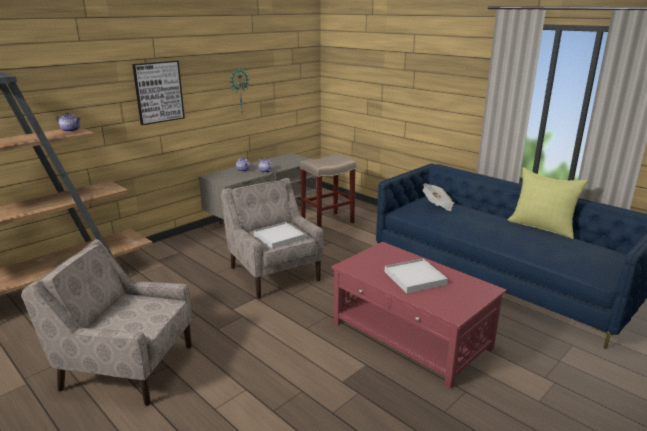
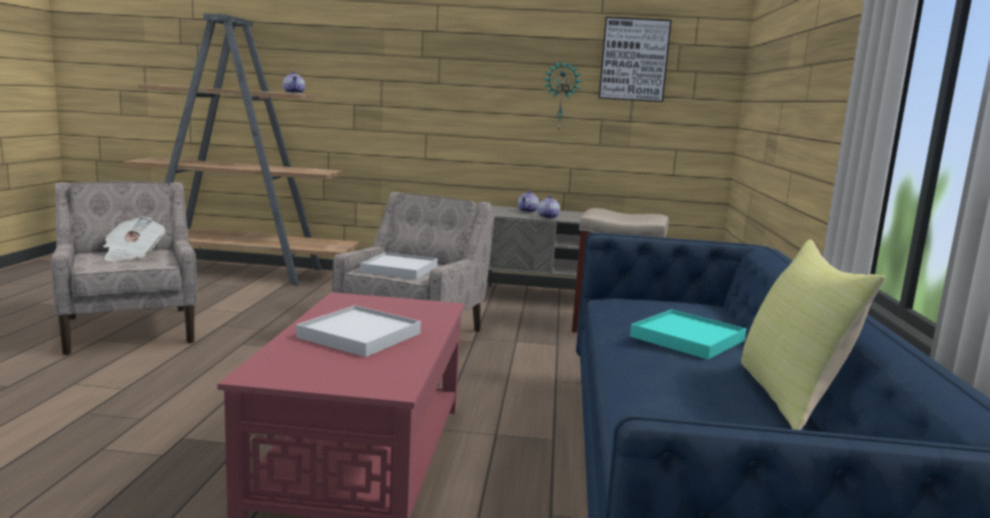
camera: 50 degrees right, 10 degrees down
(158, 92) = (432, 76): picture -> picture (634, 60)
(438, 205) = (683, 310): newspaper -> newspaper (132, 255)
(474, 218) = (687, 338): none -> turquoise tray

